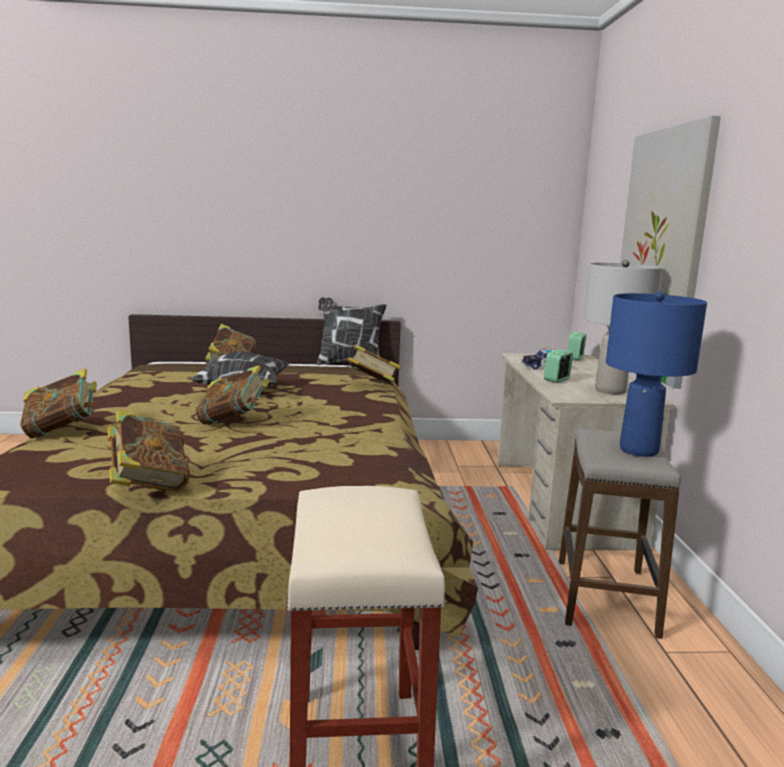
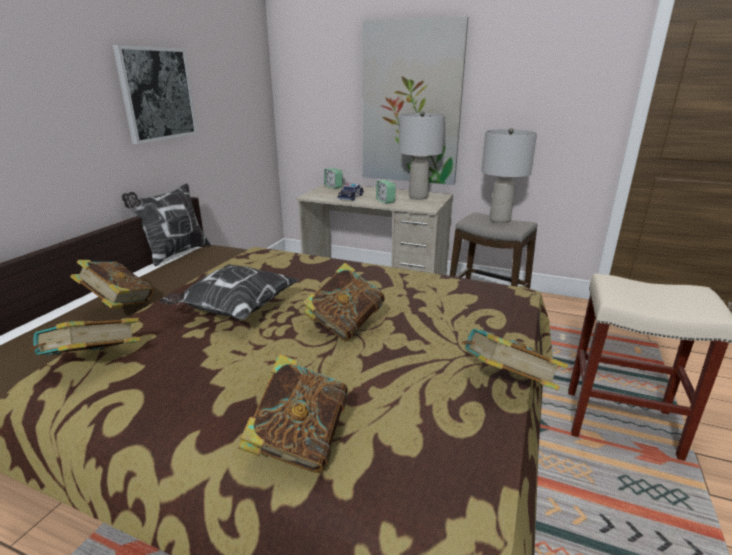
camera: 65 degrees left, 10 degrees up
(372, 387) = (282, 256): book -> book (94, 364)
(382, 219) = (157, 94): none -> picture
(639, 451) = (500, 220): blue table lamp -> grey table lamp

